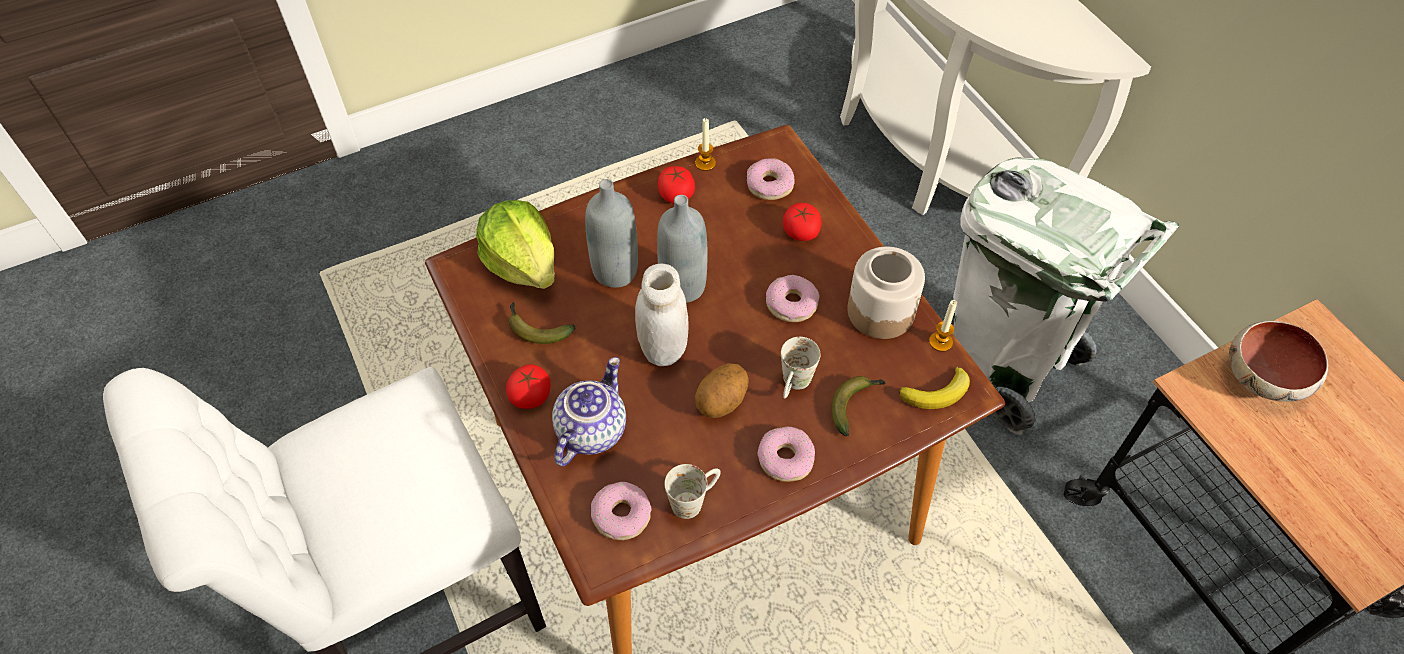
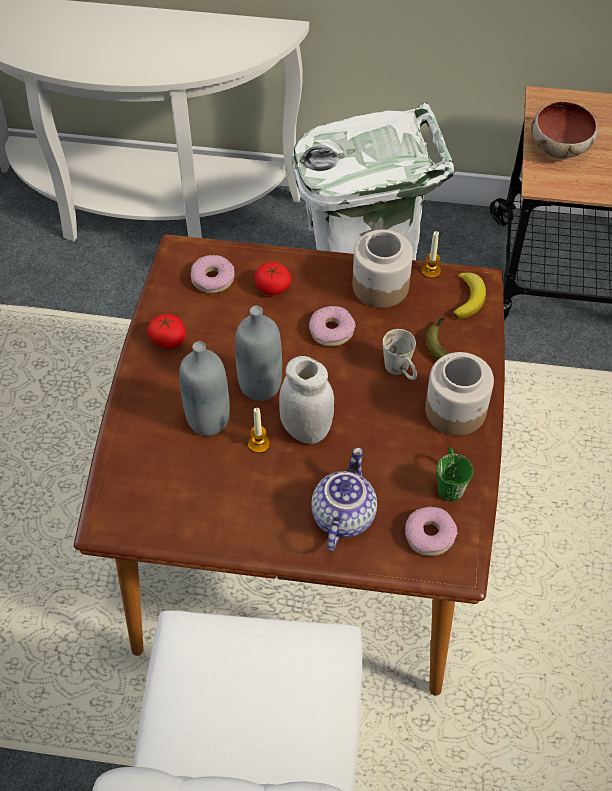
camera: 55 degrees left, 0 degrees up
(523, 263) = (144, 476): lettuce -> none
(531, 395) = (279, 538): tomato -> none
(536, 328) = (218, 501): banana -> none
(590, 430) = (342, 515): teapot -> teapot turned 45 degrees clockwise
(694, 499) = (449, 483): white mug -> green mug
(705, 163) = (155, 304): candle -> candle (258, 444)
(722, 402) = (382, 420): potato -> none
(786, 458) = (456, 410): donut -> jar

